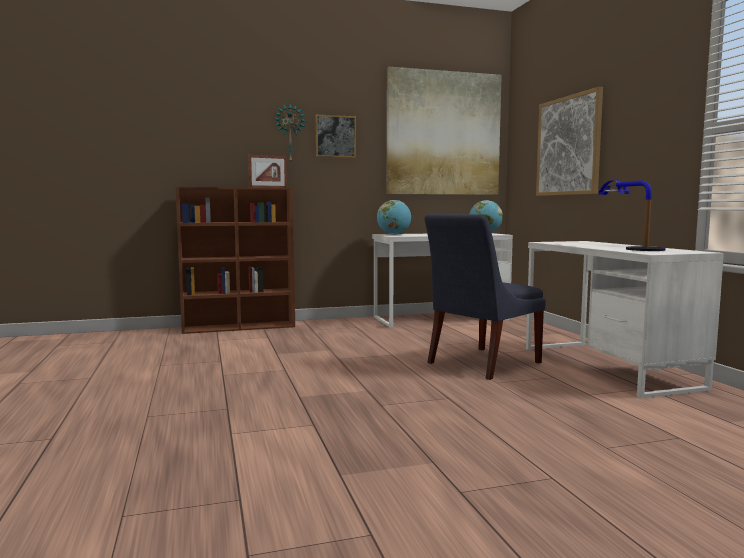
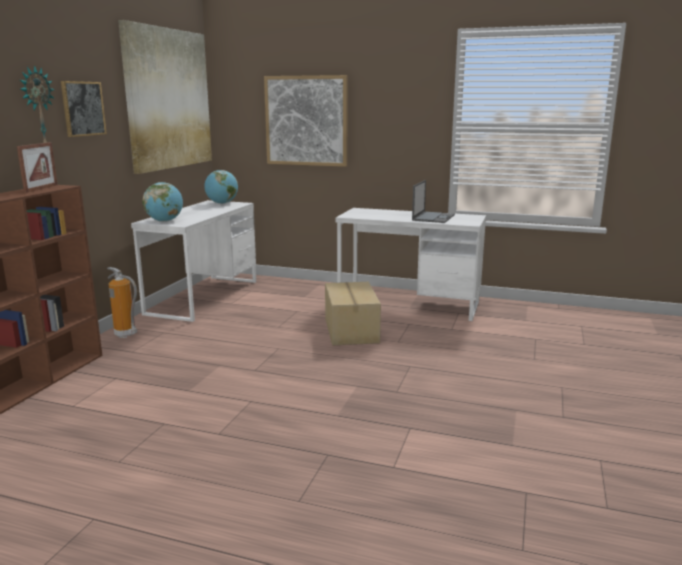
camera: 55 degrees left, 10 degrees up
(335, 322) = (126, 335): none -> fire extinguisher
(480, 363) = (350, 330): blue chair -> cardboard box
(632, 248) = (433, 217): table lamp -> laptop

